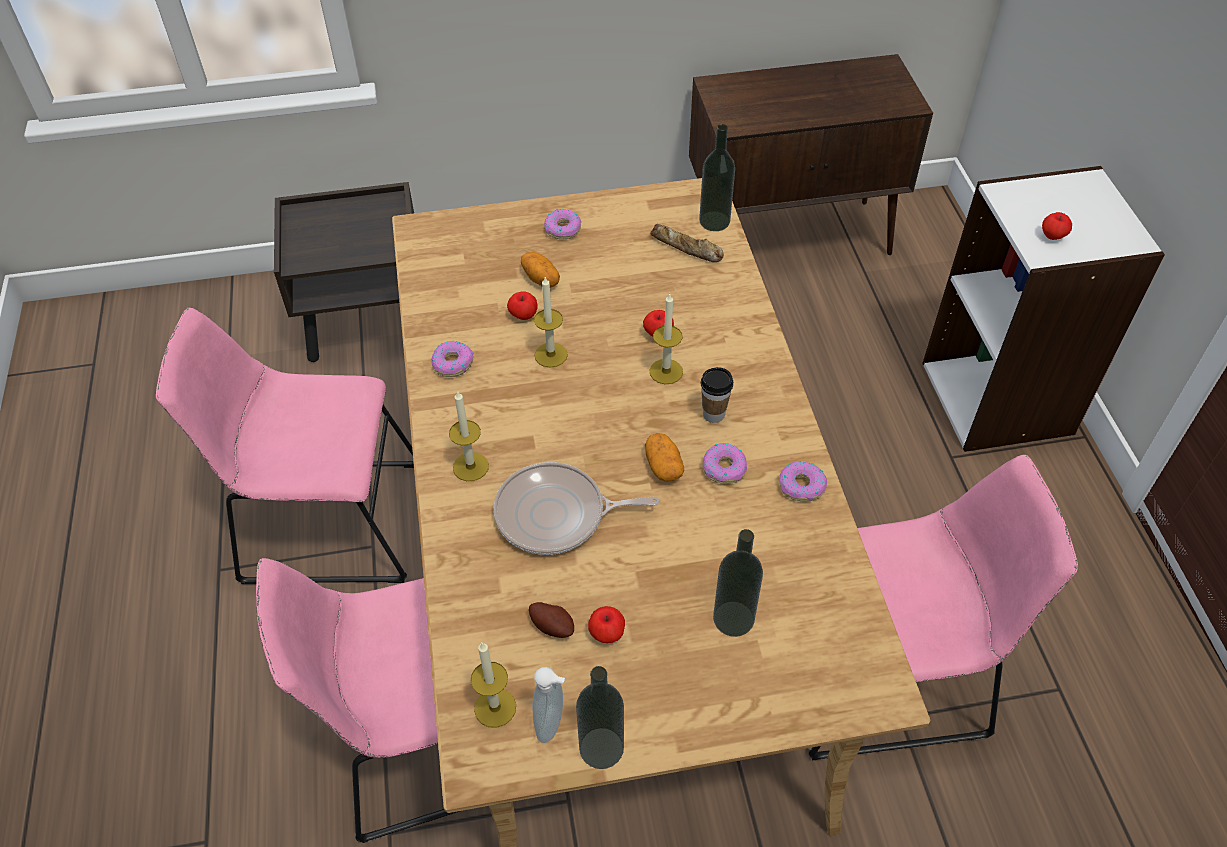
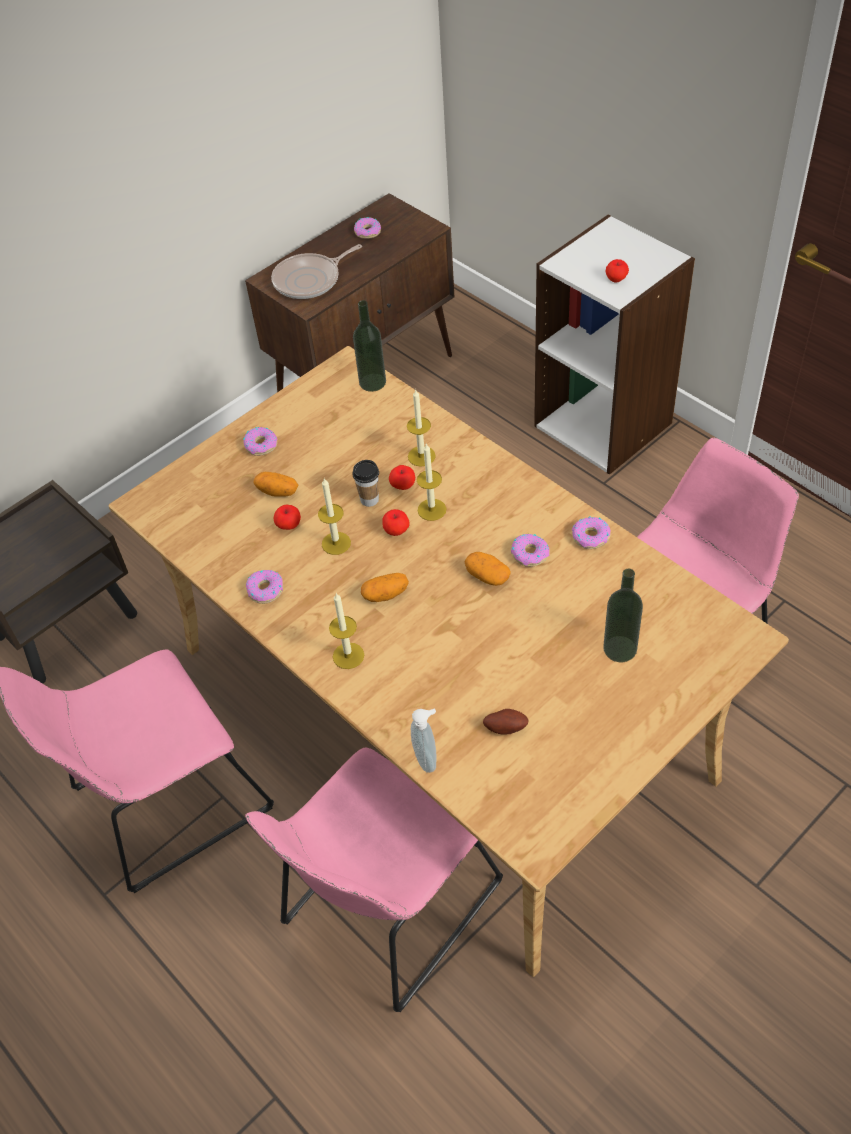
camera: 30 degrees left, 0 degrees up
(495, 707) = (514, 804): candle -> candle (421, 456)
(552, 724) = (561, 789): soap dispenser -> soap dispenser (427, 758)
(553, 428) = (385, 594): none -> potato
(556, 515) = (442, 652): frying pan -> frying pan (310, 280)
(601, 748) = (606, 783): bottle -> none
(607, 634) = (546, 709): apple -> apple (396, 531)
(686, 248) = (369, 413): bread -> none
(713, 414) = (491, 521): cup -> cup (369, 499)
(846, 82) = (368, 232): none -> donut

